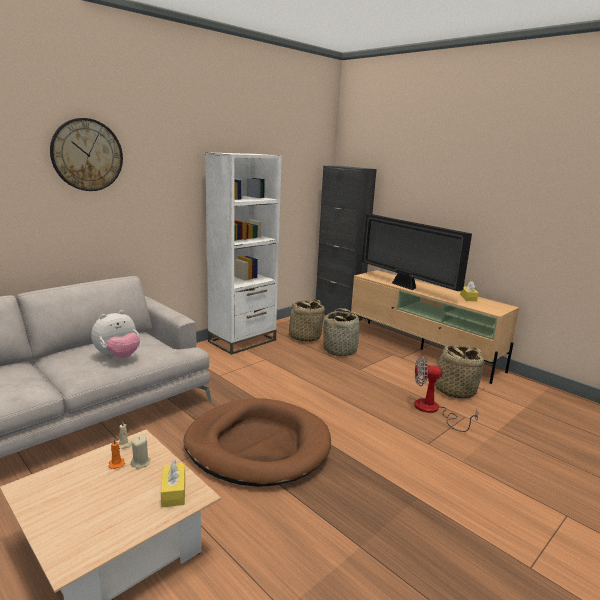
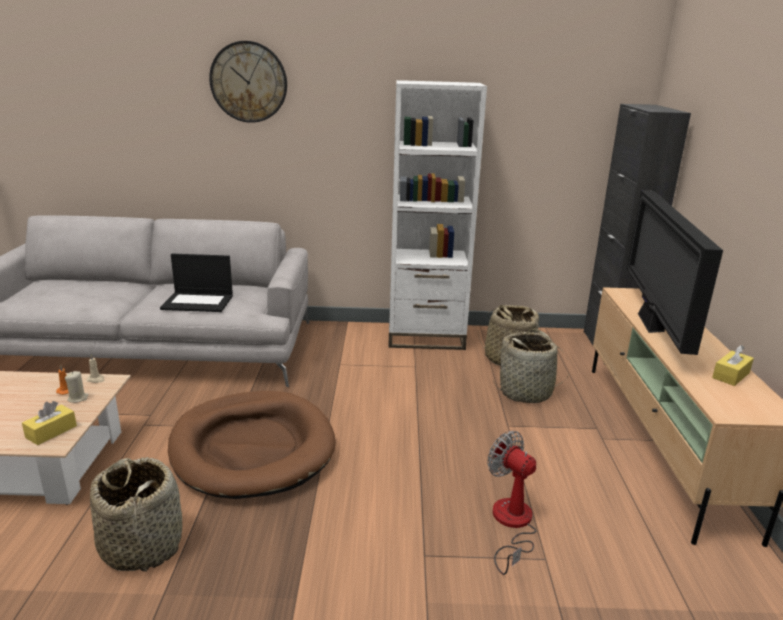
camera: 45 degrees right, 5 degrees up
(118, 357) = (198, 302): plush toy -> laptop
(454, 390) = (600, 519): basket -> basket (142, 545)

